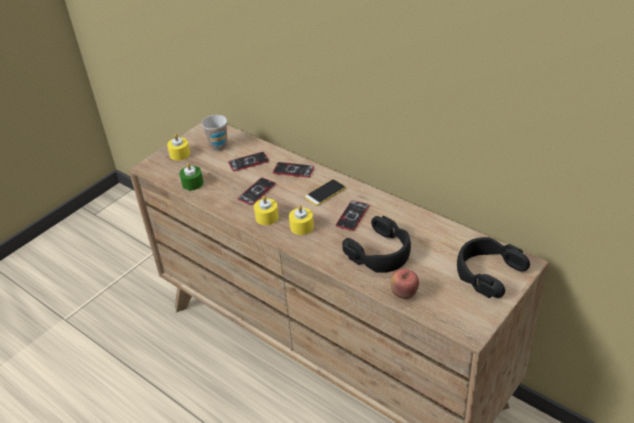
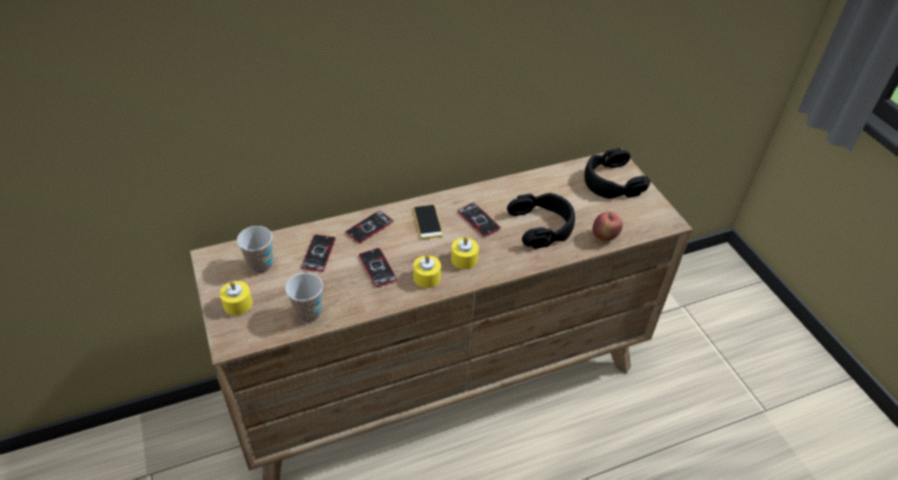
camera: 65 degrees left, 5 degrees up
(192, 183) = (308, 313): green candle -> cup

